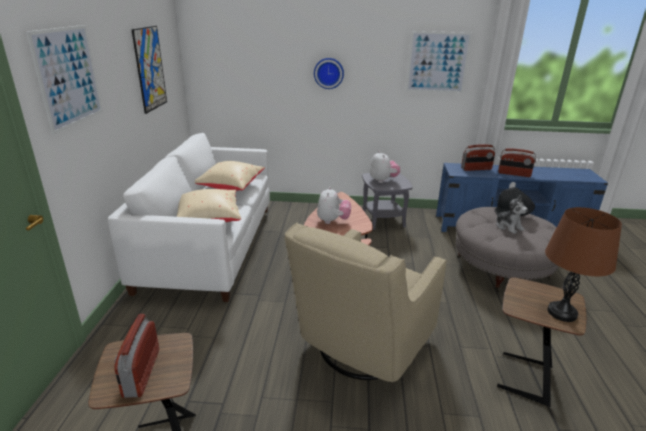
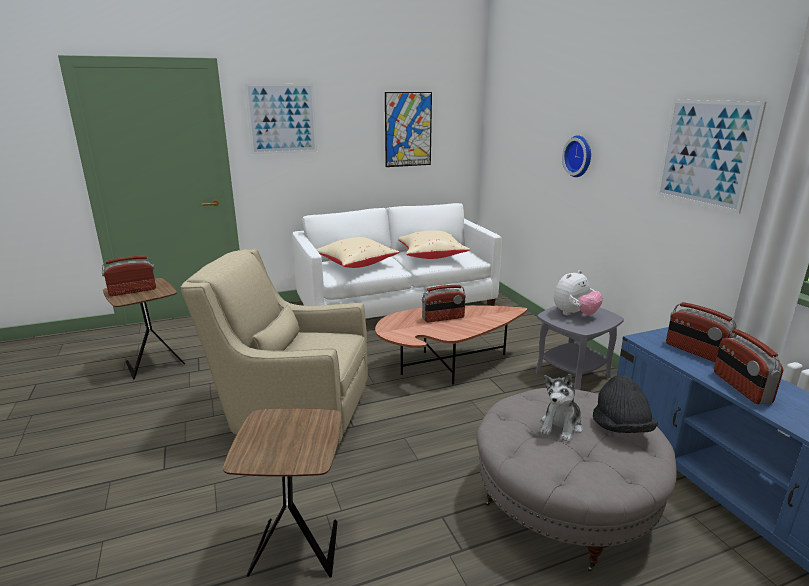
camera: 65 degrees right, 5 degrees down
(333, 221) = (443, 318): plush toy -> radio
(562, 313) = (267, 452): brown table lamp -> none

